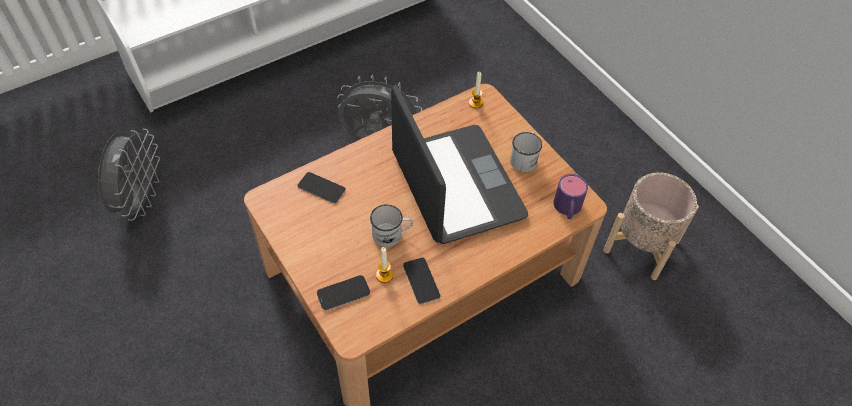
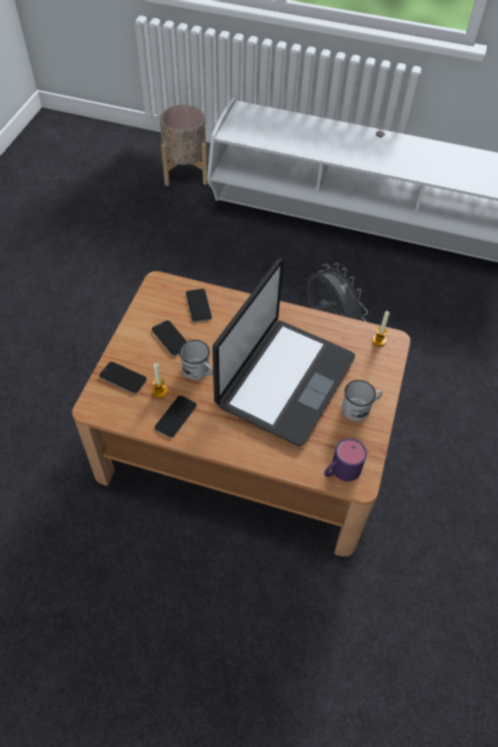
camera: 50 degrees right, 0 degrees up
(140, 200) = (147, 246): grey fan -> none
(336, 231) = (170, 338): none -> phone
(641, 246) = (432, 585): beige planter -> beige planter (185, 171)

